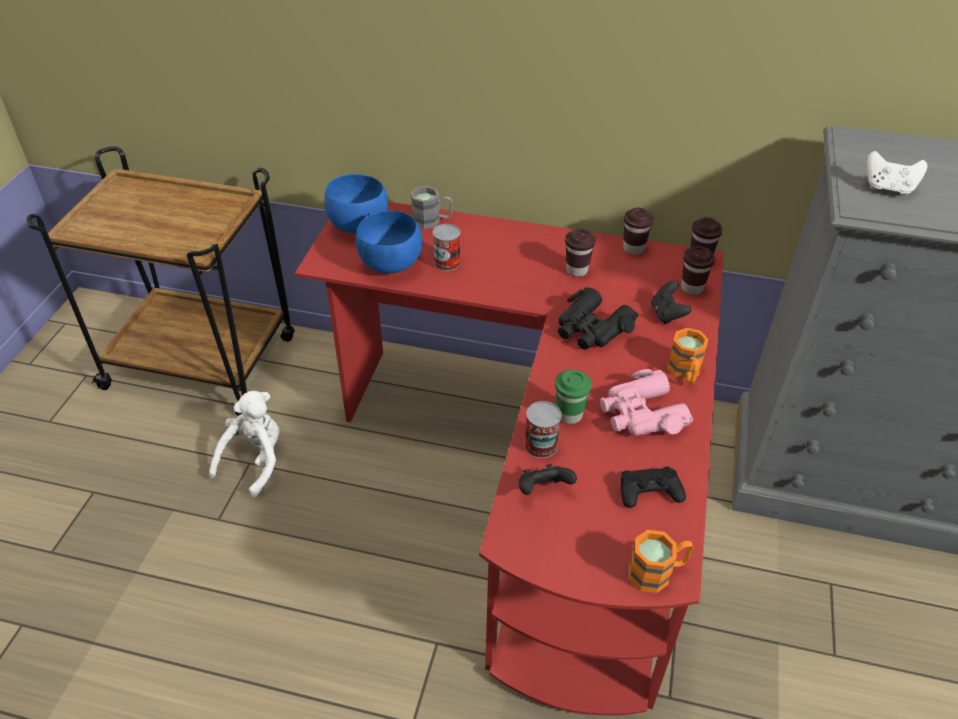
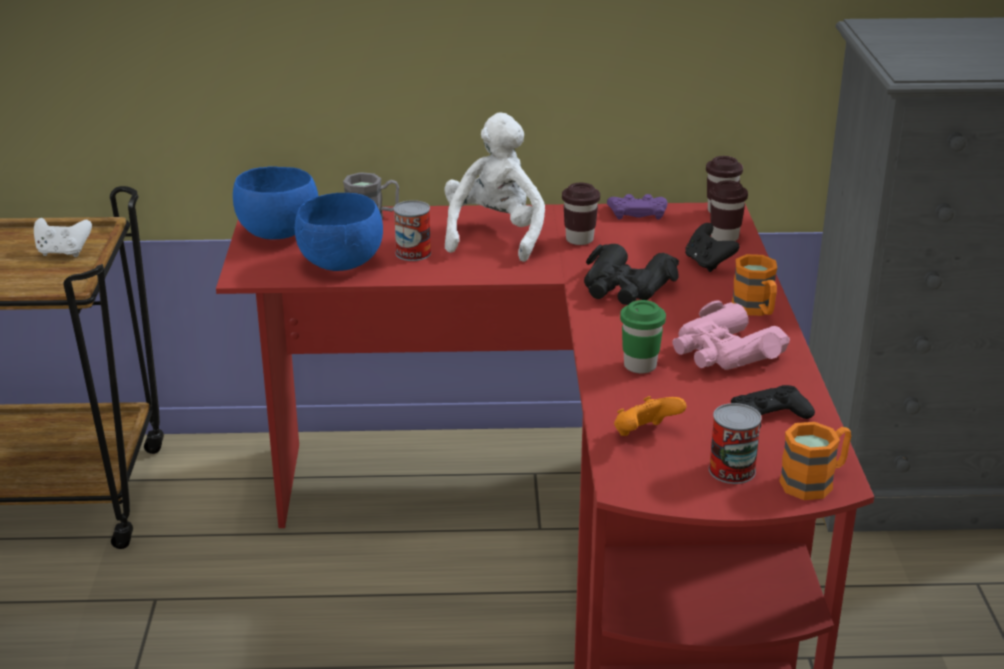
camera: 15 degrees left, 15 degrees down
(255, 460) = (162, 594): white plush toy -> white plush toy (494, 235)
(541, 445) = (620, 397): can -> can (732, 470)
(543, 490) = (644, 435): black game controller -> orange game controller
(633, 248) = (637, 212): brown cup -> purple game controller
(888, 188) = (931, 56): white game controller -> white game controller (63, 253)

